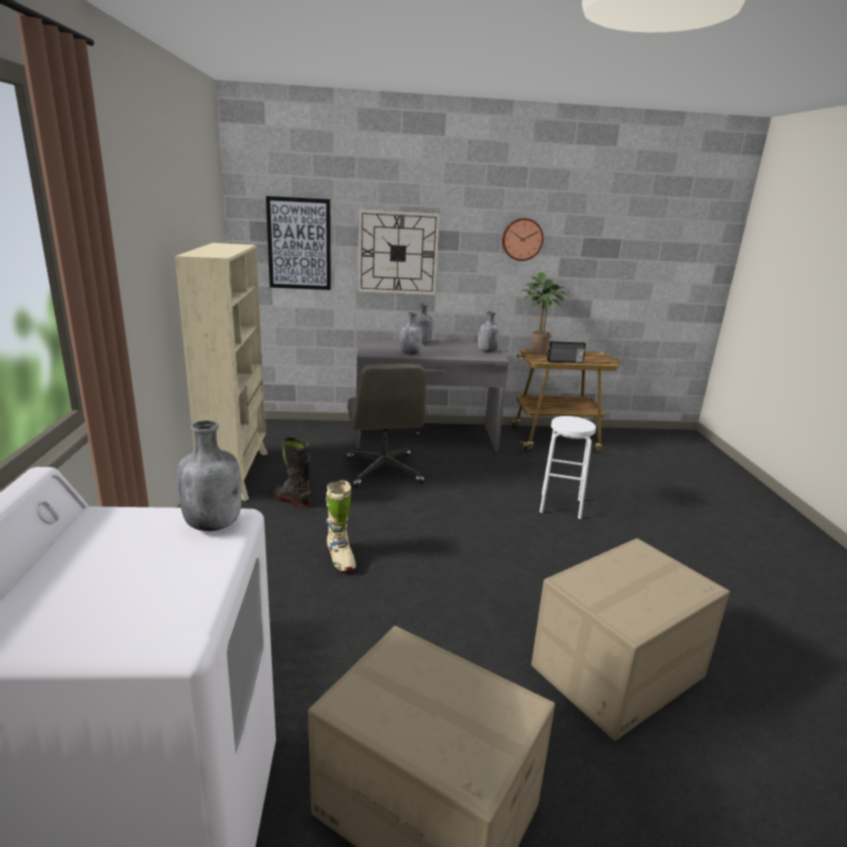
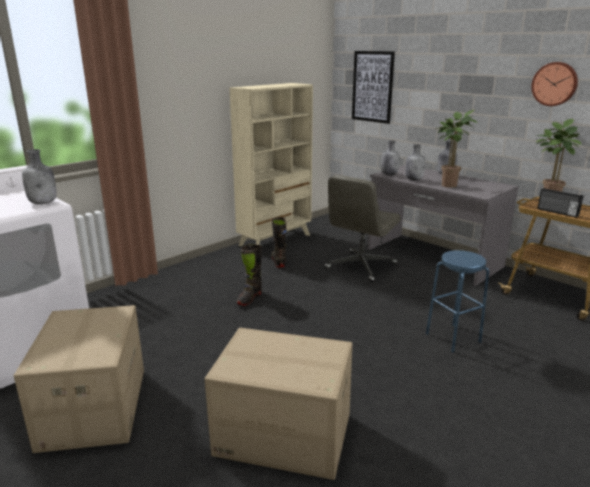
camera: 50 degrees right, 0 degrees up
(340, 559) = (249, 298): beige boot -> black boot
(398, 253) = (440, 95): wall clock -> none
(449, 353) = (448, 184): none -> potted plant
(486, 351) = (487, 189): grey bottle -> grey bottle (389, 174)
(560, 506) = (453, 337): white stool -> blue stool

